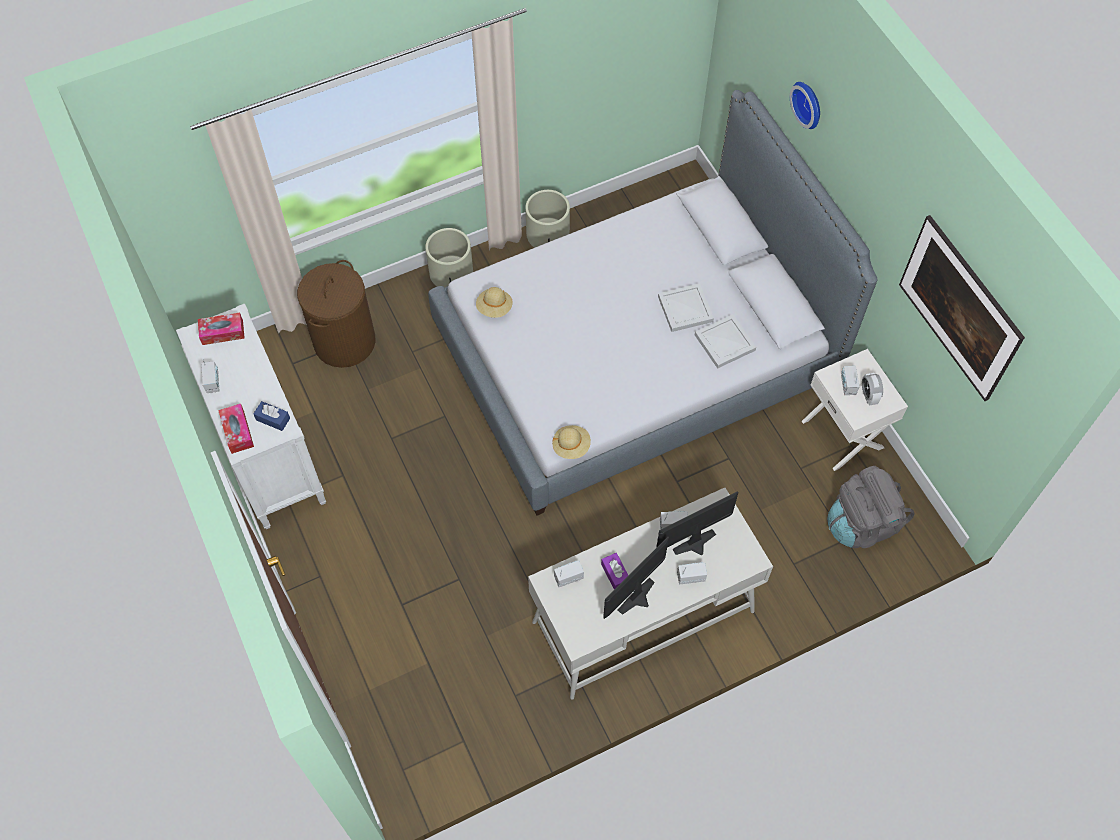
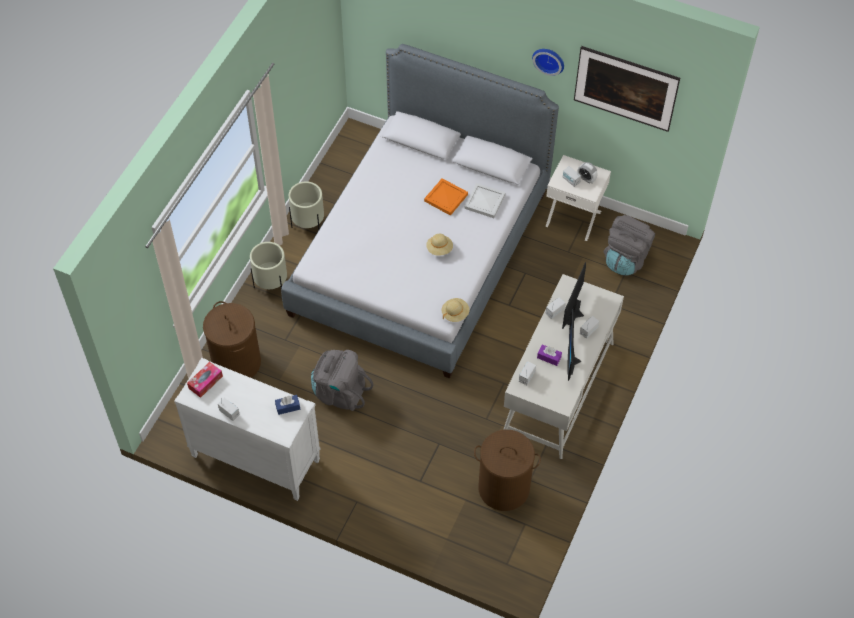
camera: 40 degrees left, 5 degrees down
(237, 432) = (274, 428): tissue box -> none
(412, 447) = (340, 392): none -> grey backpack
(478, 682) = (503, 488): none -> brown laundry basket
(494, 308) = (337, 269): beige hat -> beige hat (439, 249)
(684, 309) = (446, 198): white tray -> orange tray
(809, 103) = (453, 28): wall clock -> wall clock (549, 59)

